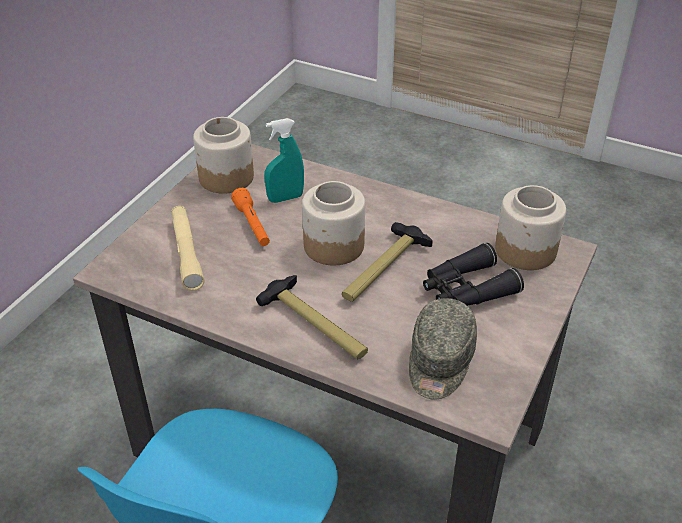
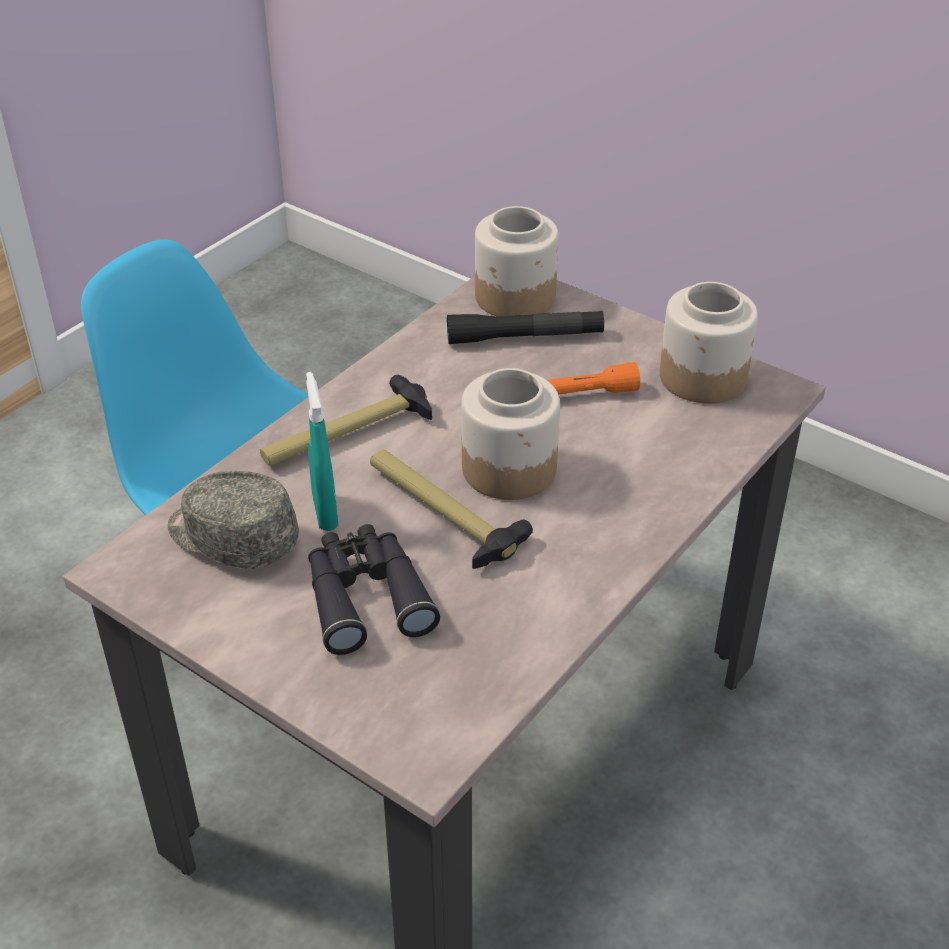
camera: 100 degrees right, 0 degrees up
(187, 253) = (525, 337): beige flashlight -> black flashlight
(285, 198) = (640, 432): turquoise spray bottle -> turquoise spray bottle (325, 513)
(526, 250) = (441, 698): jar -> jar (515, 297)

